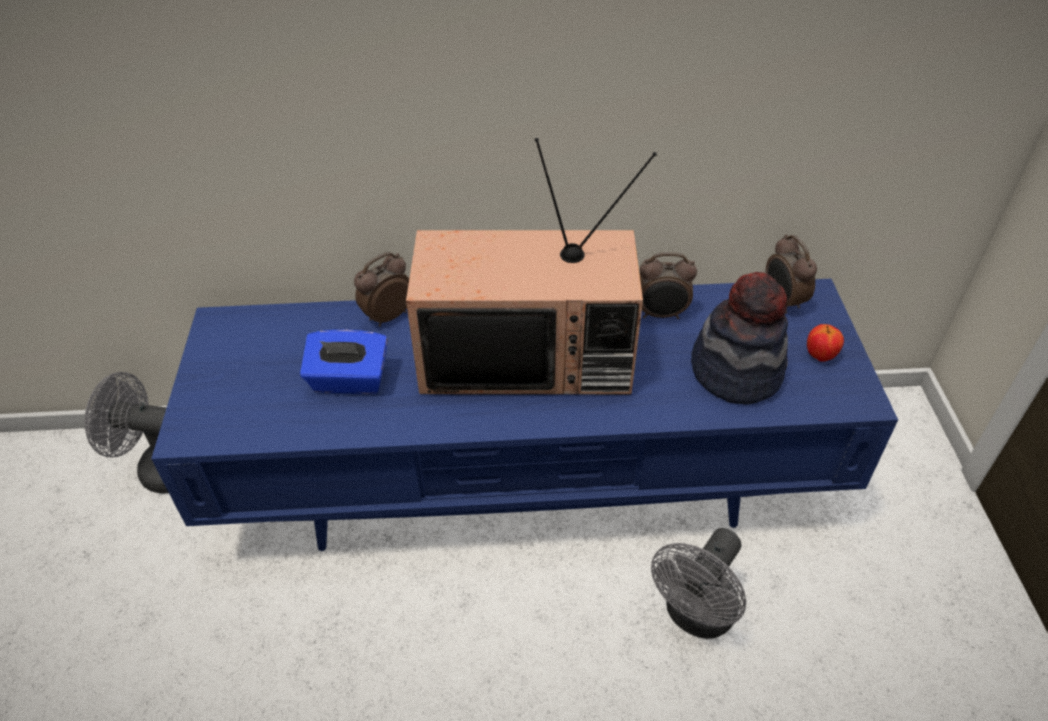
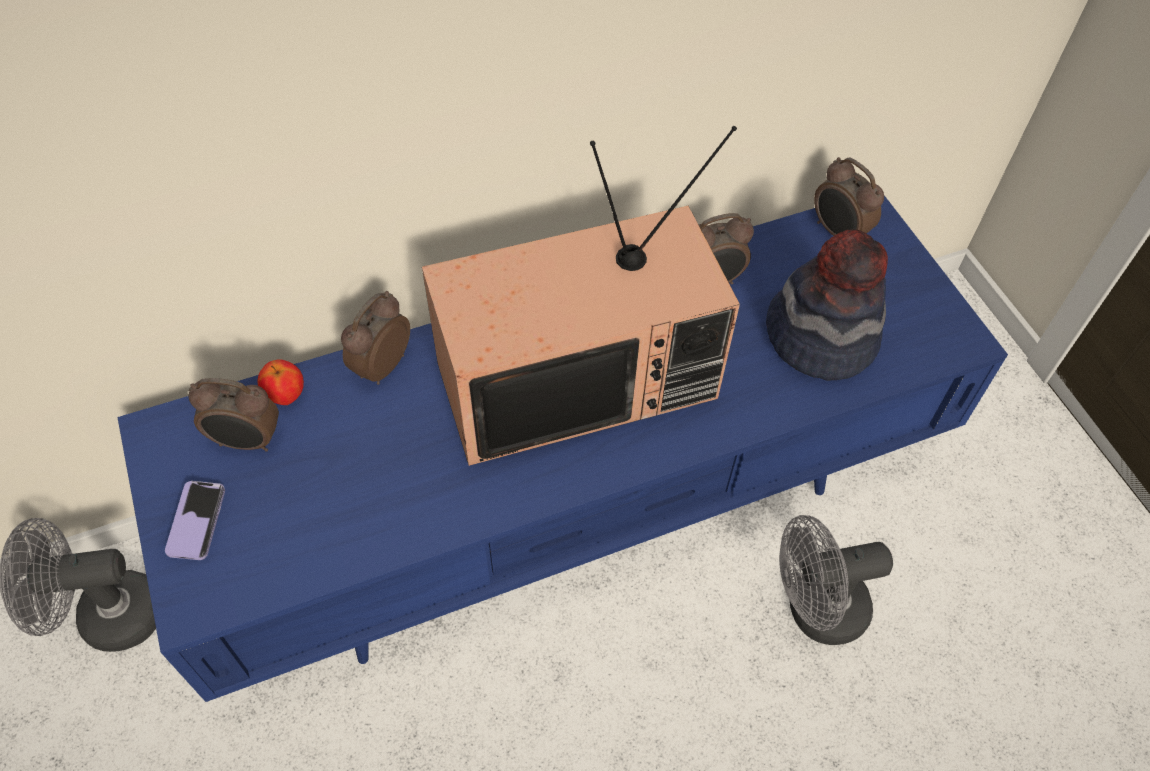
camera: 20 degrees left, 10 degrees up
(215, 383) = (196, 521): none -> phone
(273, 342) = (247, 441): none -> alarm clock
(349, 380) = (372, 470): blue tissue box -> none
(695, 616) = (815, 611): grey fan -> grey fan turned 60 degrees clockwise
(820, 356) = (902, 294): apple -> apple (286, 396)

